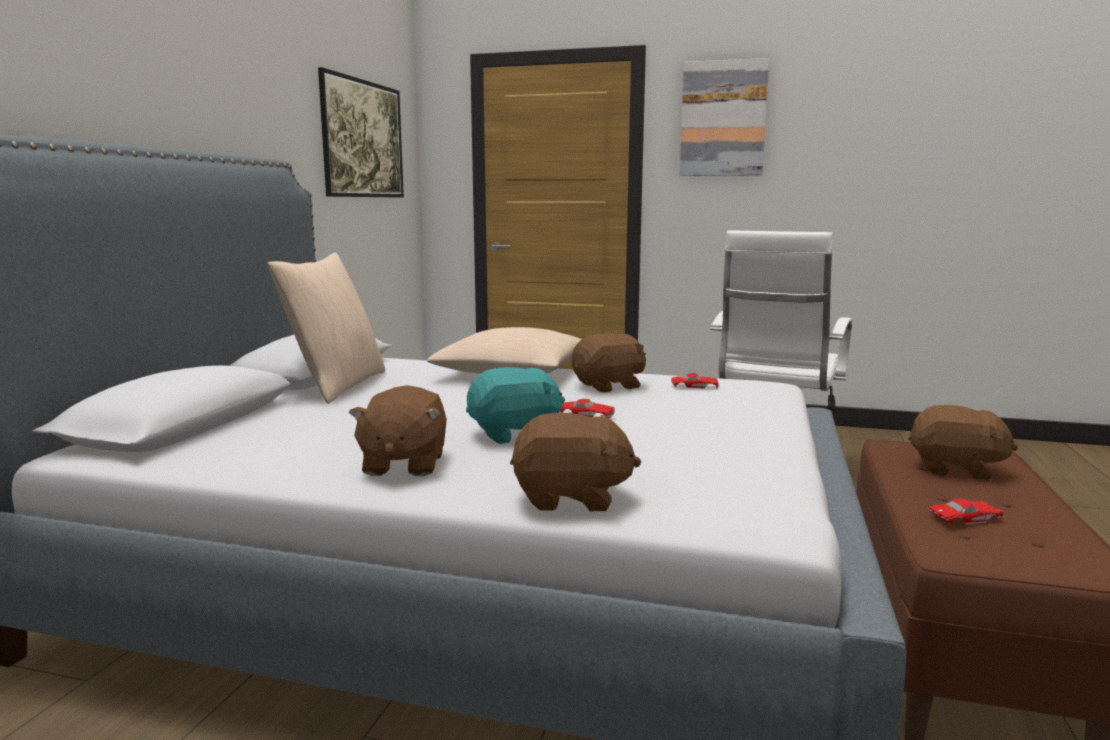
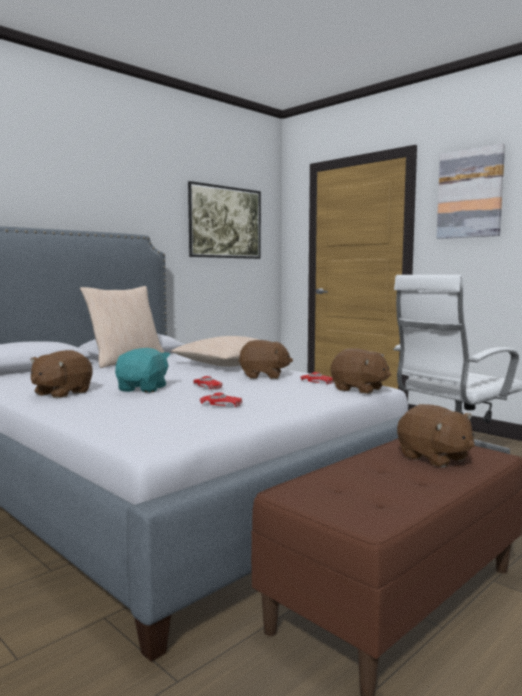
camera: 30 degrees right, 5 degrees down
(514, 434) = (143, 389): turquoise plush toy -> turquoise plush toy turned 90 degrees counterclockwise
(571, 498) = (91, 415): brown plush toy -> brown plush toy (359, 389)
(964, 518) = (357, 480): red toy car -> red toy car (221, 404)

